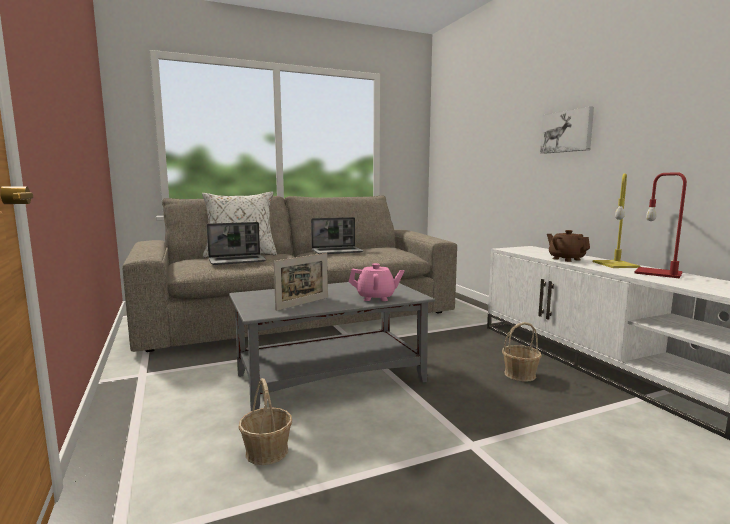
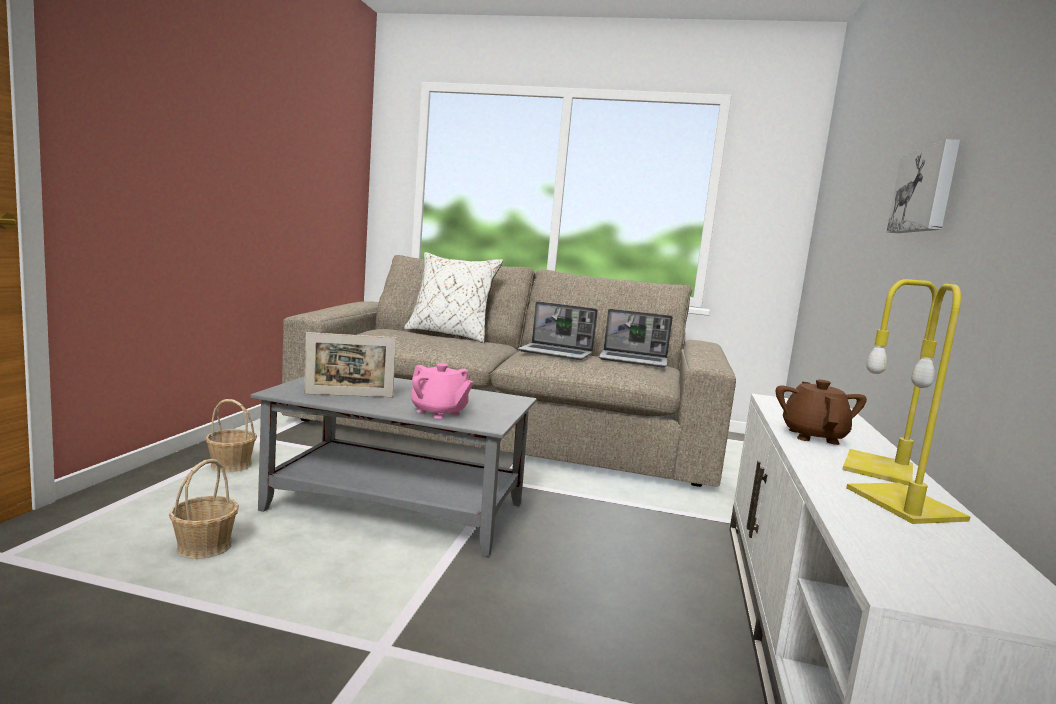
camera: 35 degrees right, 0 degrees up
(238, 261) = (416, 339): laptop -> laptop (634, 360)
(520, 374) = (635, 608): basket -> basket (231, 465)
(659, 273) = (907, 505): red table lamp -> yellow table lamp

